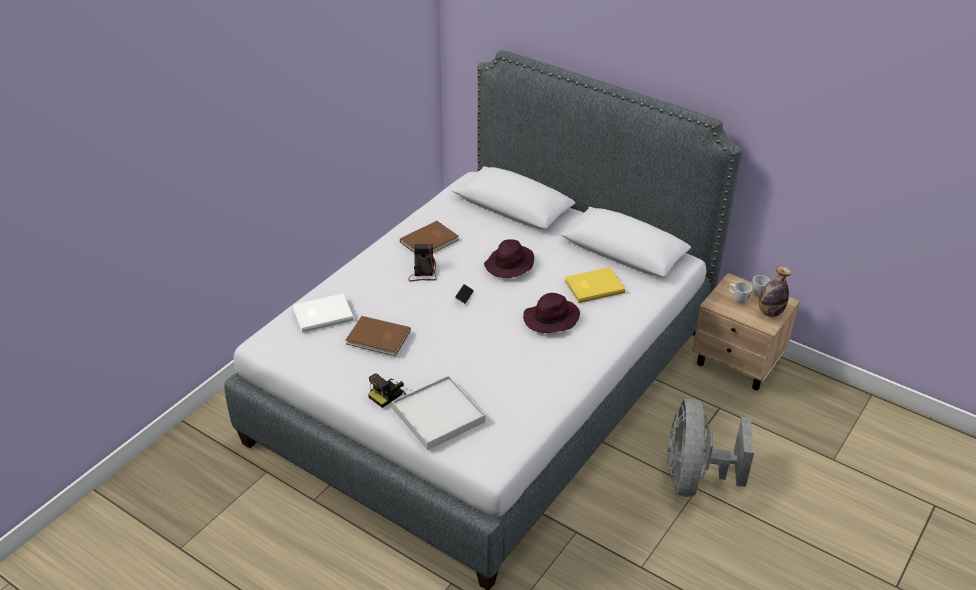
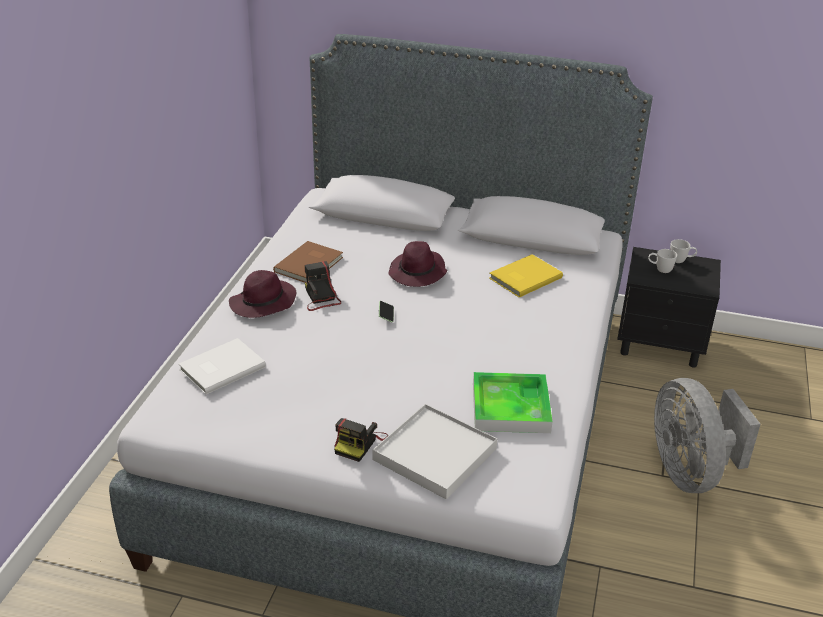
camera: 20 degrees left, 5 degrees down
(378, 338) = (309, 381): brown book -> none
(515, 392) = (510, 407): none -> tray
(550, 319) = (500, 320): purple hat -> purple hat (262, 303)
(738, 363) = (661, 345): beige nightstand -> black nightstand
(770, 312) = (700, 276): bottle -> none

